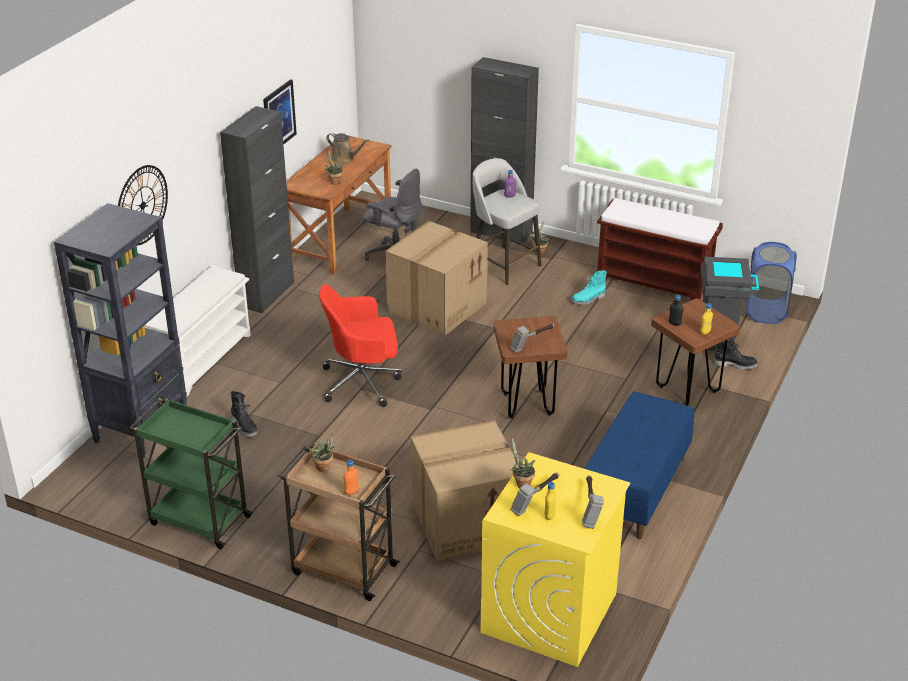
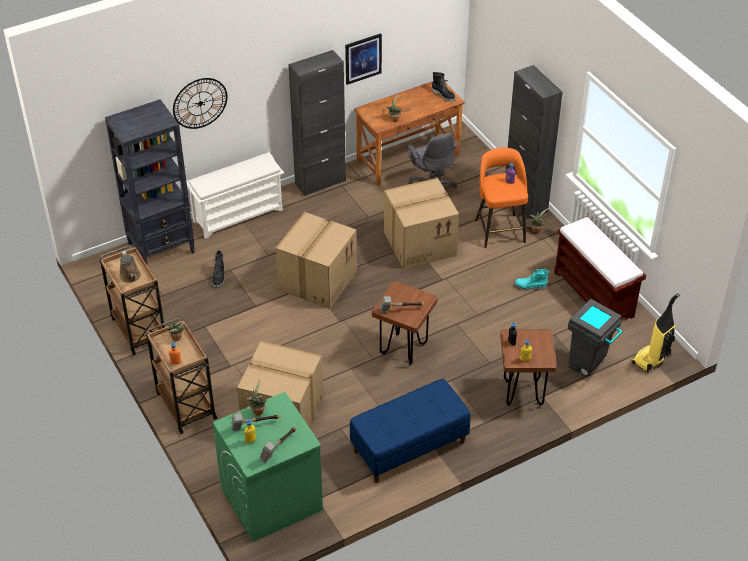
camera: 35 degrees right, 10 degrees up
(198, 519) = (138, 329): green cart -> brown cart
(345, 159) = (420, 102): brown watering can -> brown watering can (131, 277)
(363, 382) = (317, 279): red office chair -> cardboard box
(503, 265) = (499, 230): grey stool -> orange stool
(549, 613) = (271, 500): yellow washing machine -> green washing machine
(735, 364) = (579, 391): black boot -> black boot (444, 95)
(766, 311) = (651, 359): blue laundry basket -> vacuum cleaner

